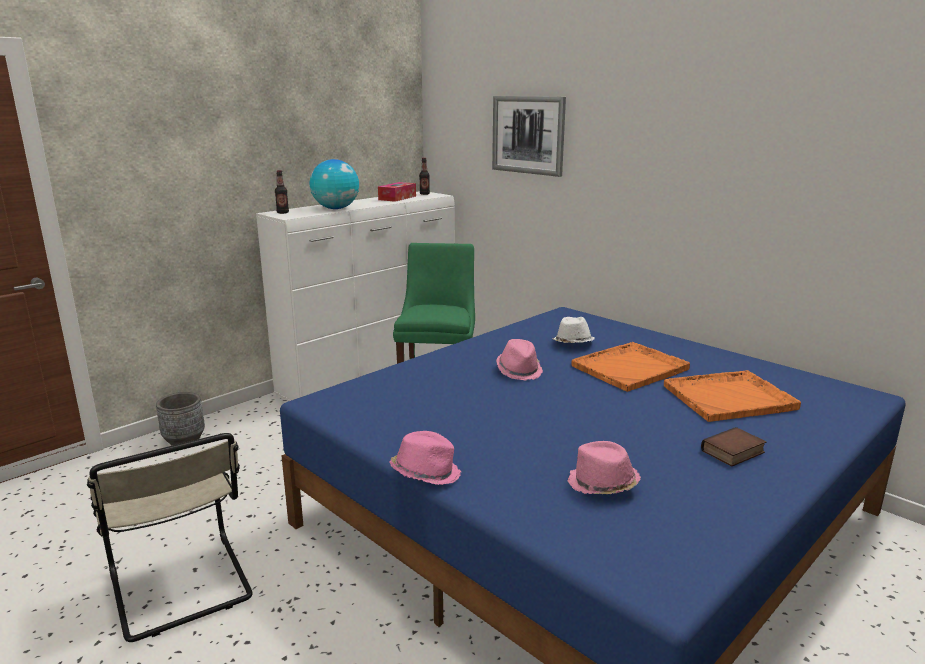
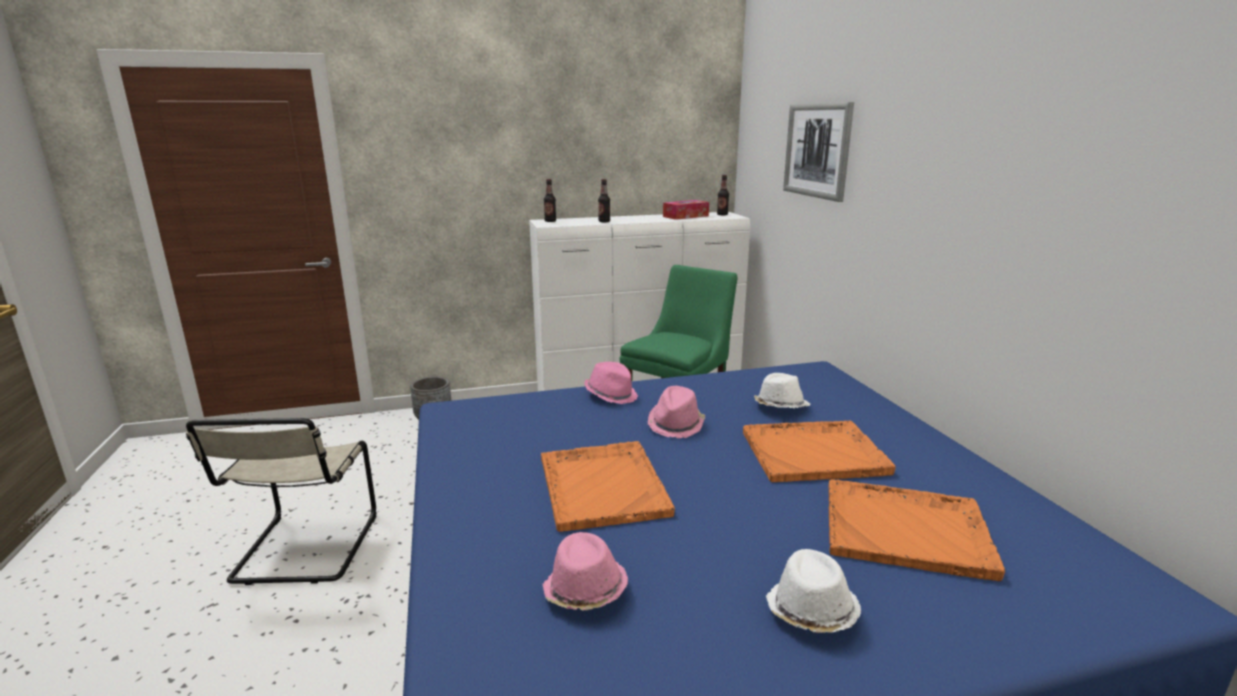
camera: 30 degrees right, 0 degrees up
(336, 208) = (604, 221): globe -> bottle
(425, 473) = (435, 511): pink hat -> pink hat (611, 395)
(524, 422) = (602, 486): none -> orange tray
(733, 452) = (811, 611): book -> white hat

